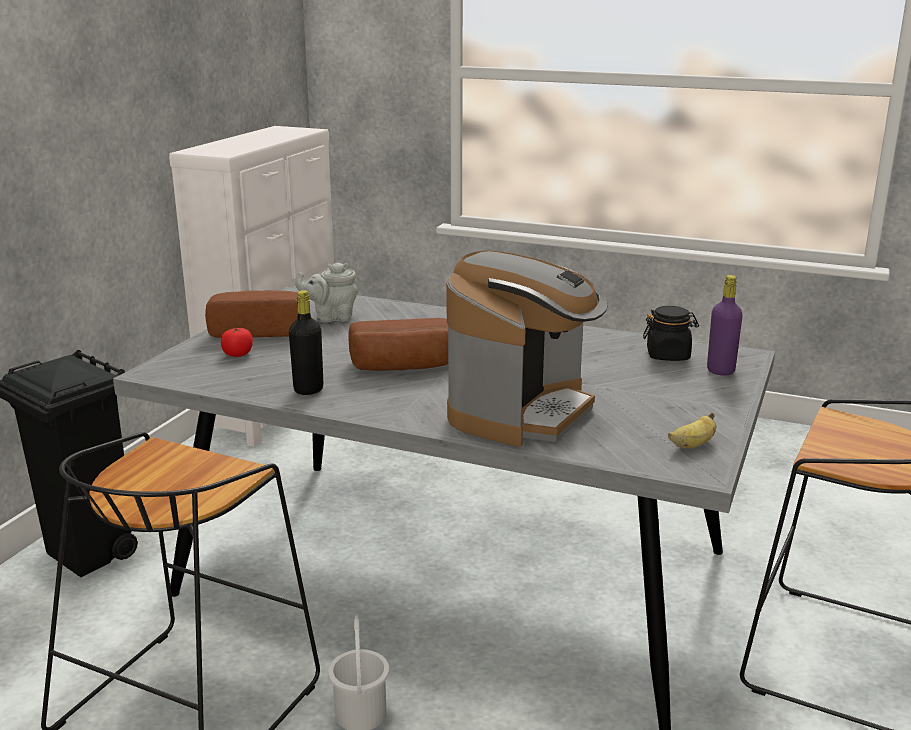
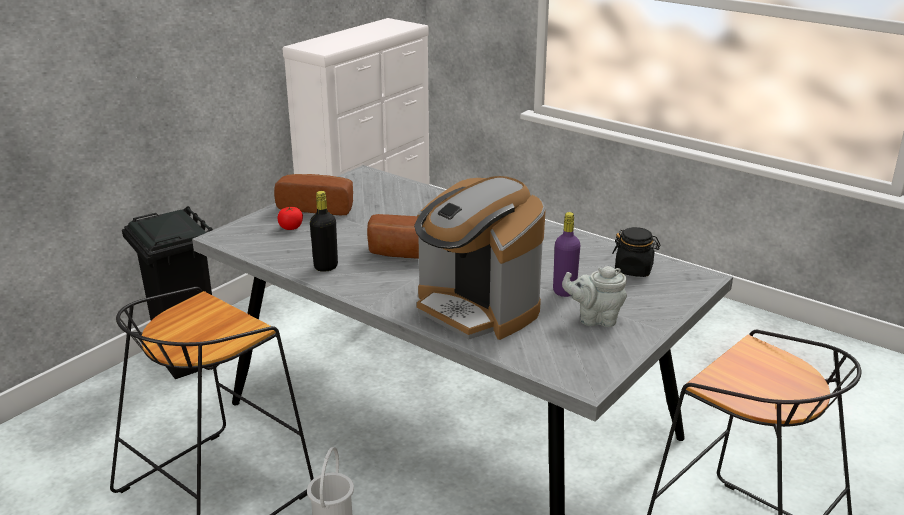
camera: 15 degrees right, 5 degrees up
(331, 317) = (379, 200): grey teapot -> grey teapot (595, 319)
(522, 412) = (477, 309): coffee machine -> coffee machine turned 90 degrees clockwise
(692, 445) = (595, 358): banana -> none
(720, 371) = (669, 290): purple bottle -> purple bottle (564, 291)

